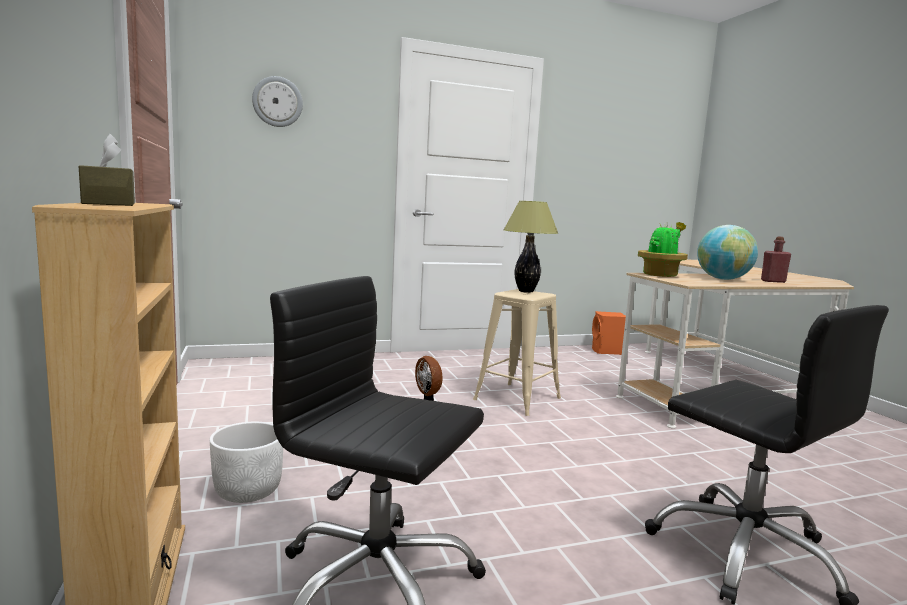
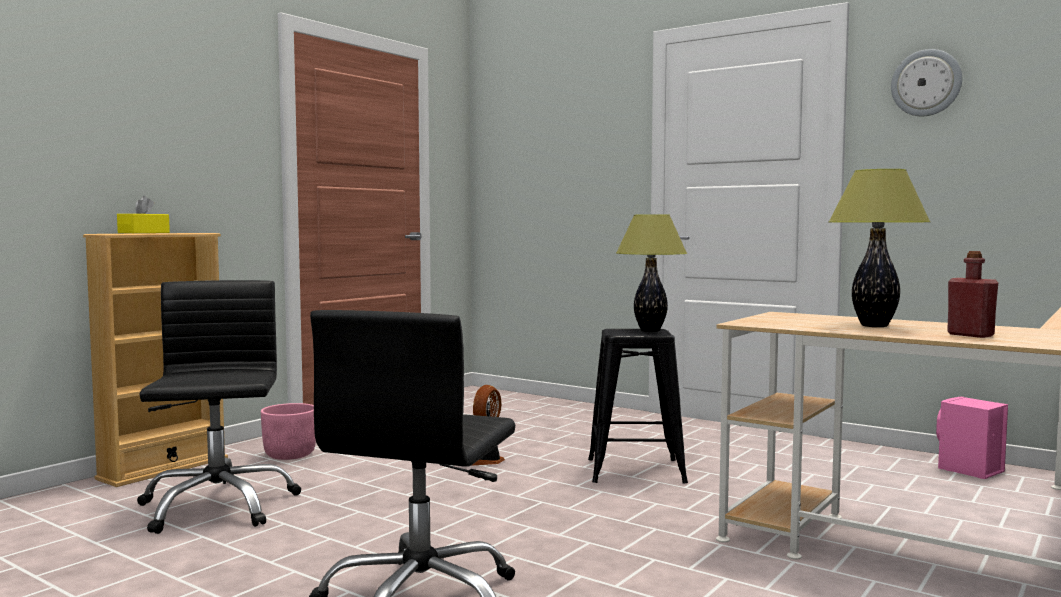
camera: 55 degrees right, 5 degrees down
(110, 203) = (144, 233): brown tissue box -> yellow tissue box
(248, 491) = (290, 455): white planter -> pink planter
(277, 102) = (539, 130): wall clock -> wall clock (926, 83)
(517, 399) = (635, 471): beige stool -> black stool
(607, 351) = (969, 470): orange speaker -> pink speaker
(661, 275) = (796, 316): potted plant -> none
(723, 279) = (875, 326): globe -> table lamp

